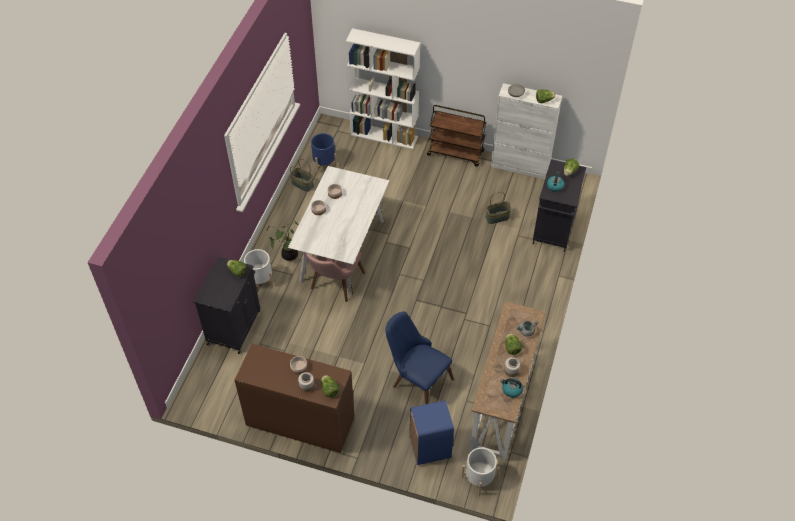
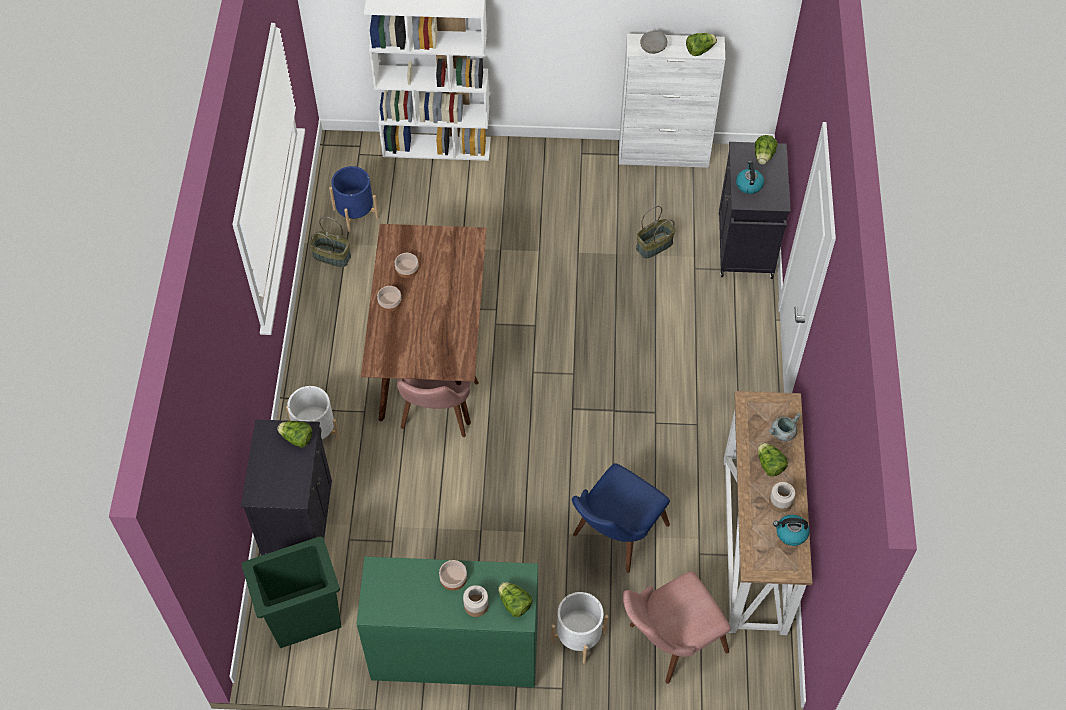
camera: 15 degrees left, 5 degrees up
(219, 381) = (303, 617): none -> green trash can
(288, 255) = (346, 380): potted plant -> none
(300, 422) = (455, 652): brown dresser -> green dresser
(343, 251) = (432, 353): white dining table -> brown dining table
(416, 379) = (613, 538): blue chair -> blue chair turned 75 degrees counterclockwise
(429, 448) = (667, 643): blue trash can -> pink chair
(456, 153) = (558, 153): brown cart -> none
(479, 478) = (756, 673): white planter -> white planter (578, 637)

